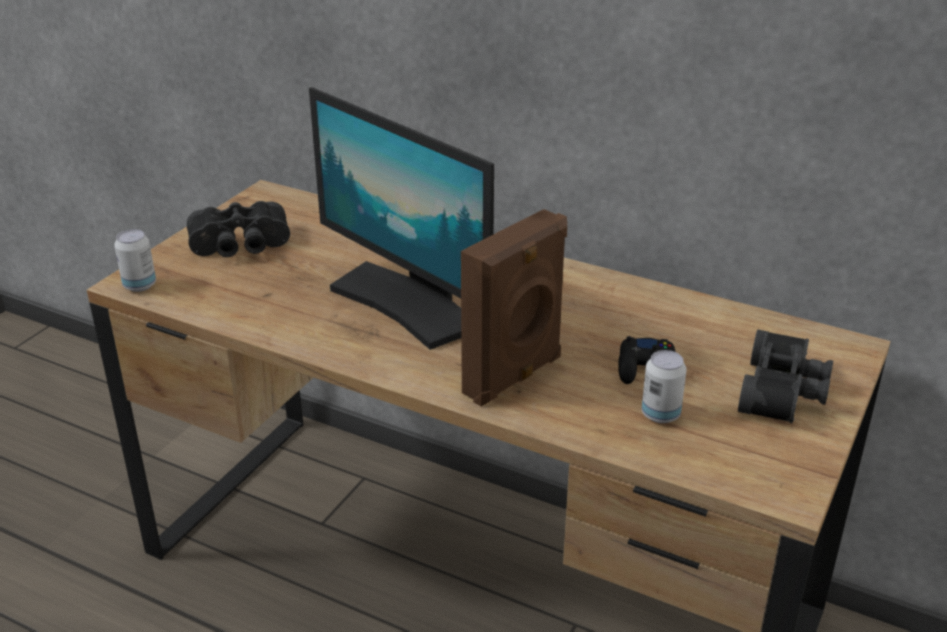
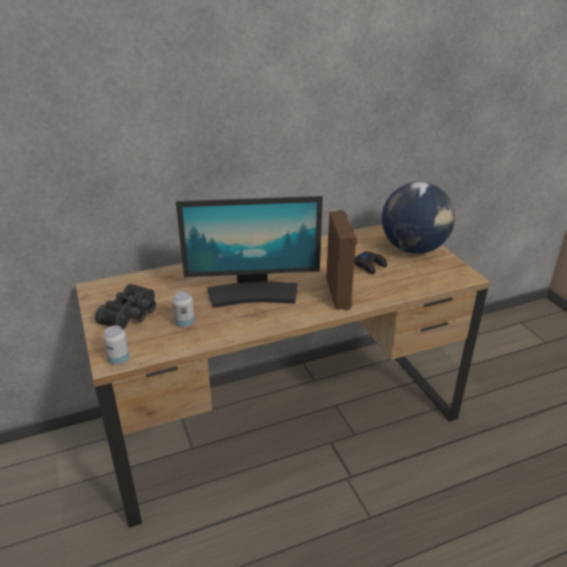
camera: 50 degrees left, 0 degrees up
(660, 414) = (399, 276): can -> can (185, 323)
(784, 392) = (414, 249): black binoculars -> globe

